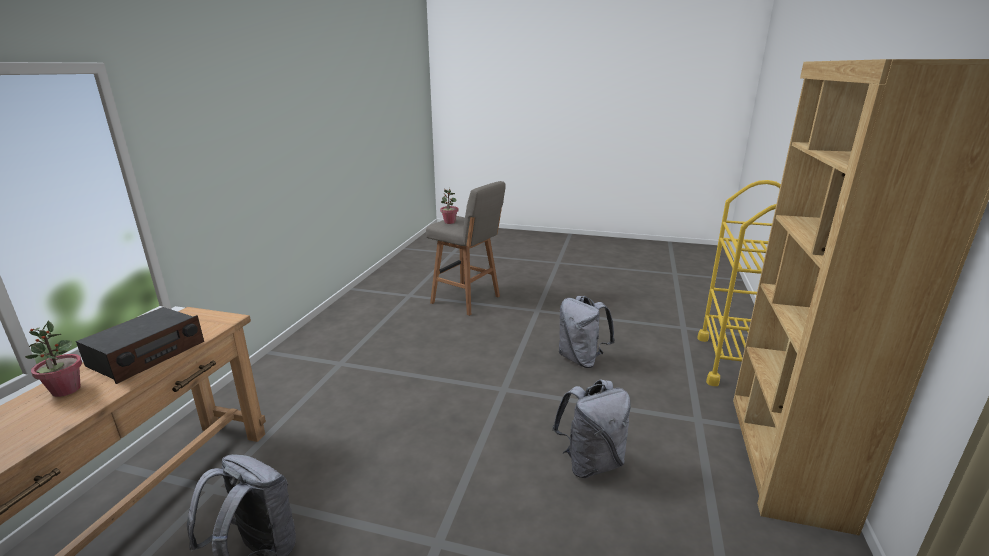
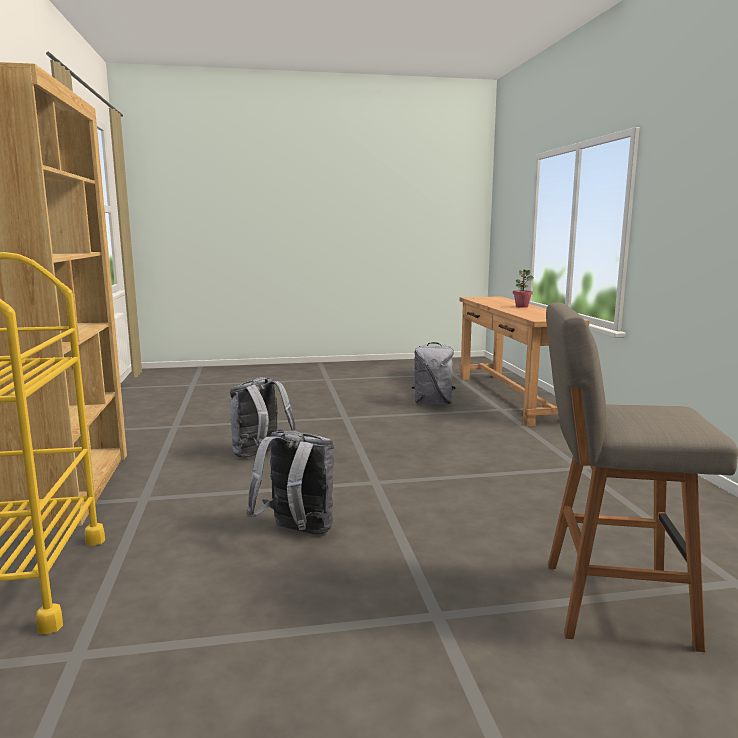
camera: 155 degrees right, 10 degrees down
(147, 354) = (528, 311): radio -> none
(449, 222) = (665, 411): potted plant -> none

